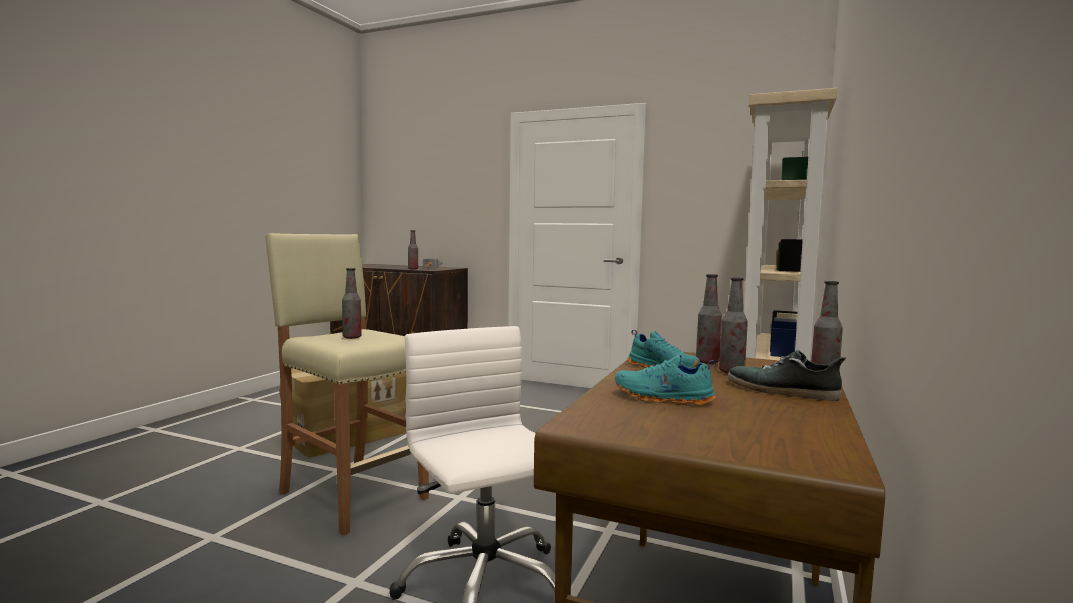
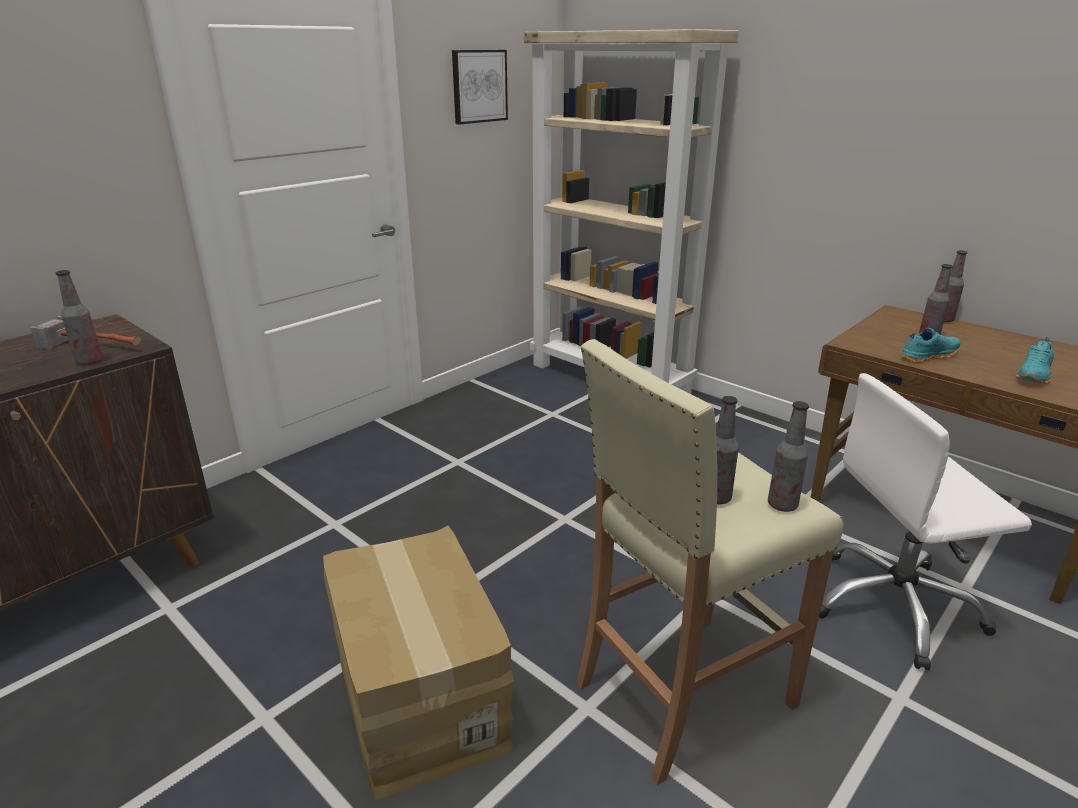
camera: 70 degrees left, 20 degrees up
(707, 362) = (891, 336): bottle -> bottle (782, 505)
(717, 172) = (479, 86): none -> picture
(782, 391) = (985, 338): shoe -> none

